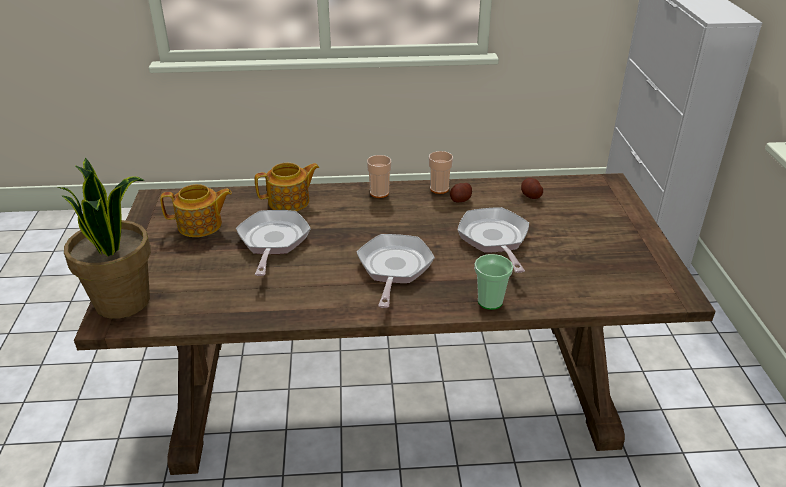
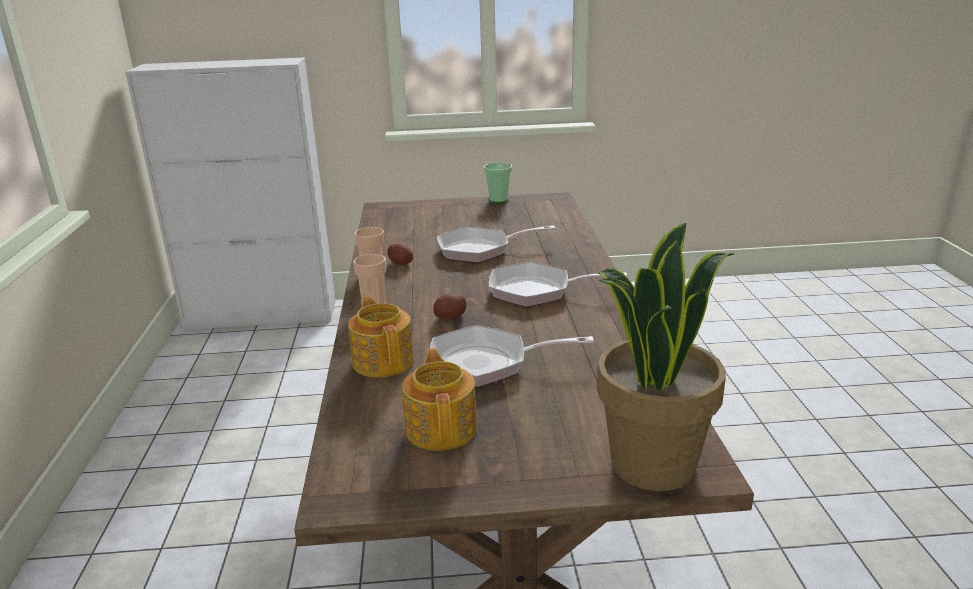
camera: 90 degrees left, 10 degrees down
(490, 301) = (580, 252): cup -> cup (498, 199)
(530, 195) = (399, 235): potato -> potato (450, 317)

